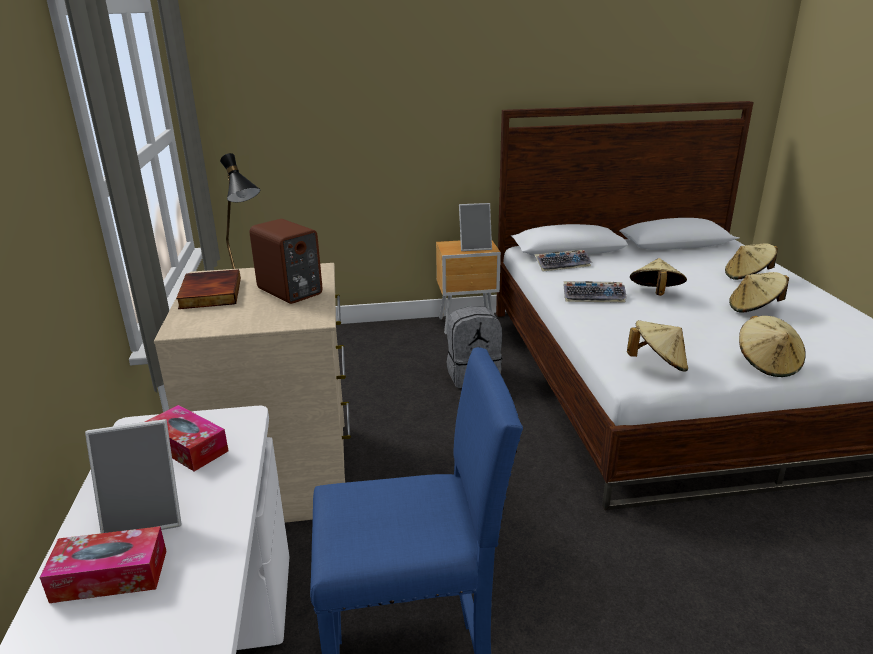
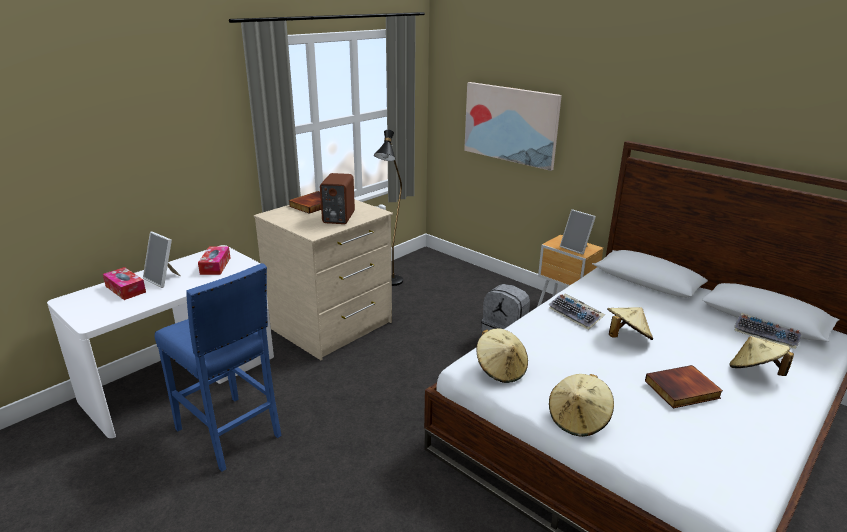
camera: 50 degrees right, 0 degrees up
(341, 122) = (510, 124): none -> picture
(562, 264) = (614, 287): keyboard -> keyboard (767, 334)
(754, 308) = (682, 390): beige hat -> book

